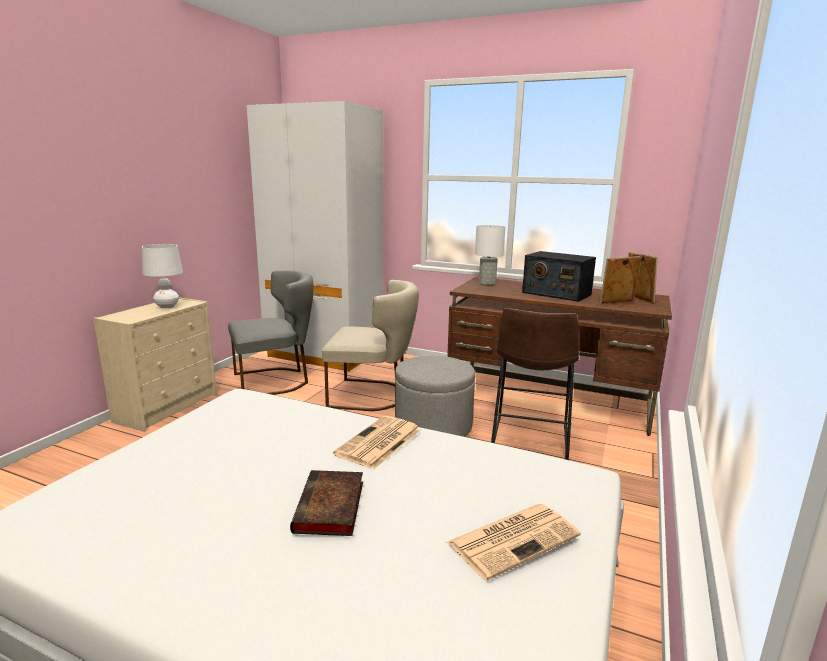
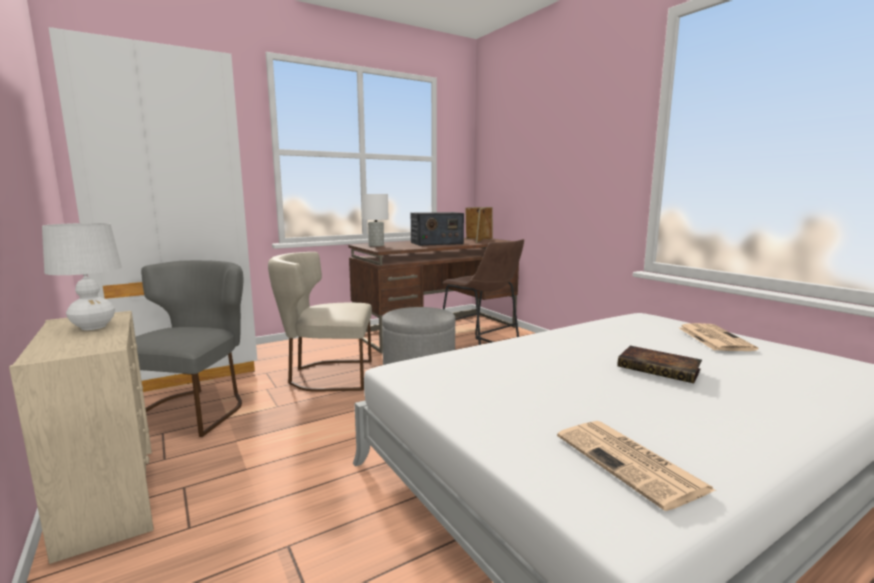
camera: 55 degrees left, 5 degrees down
(373, 395) = (326, 375): beige chair -> beige chair turned 135 degrees counterclockwise
(379, 443) = (567, 341): newspaper -> newspaper (631, 463)

